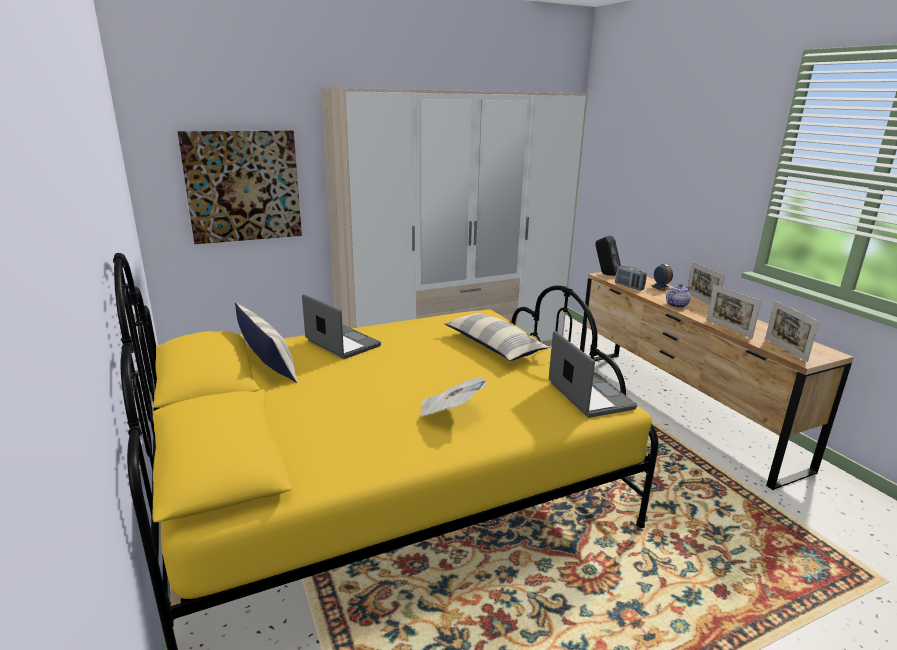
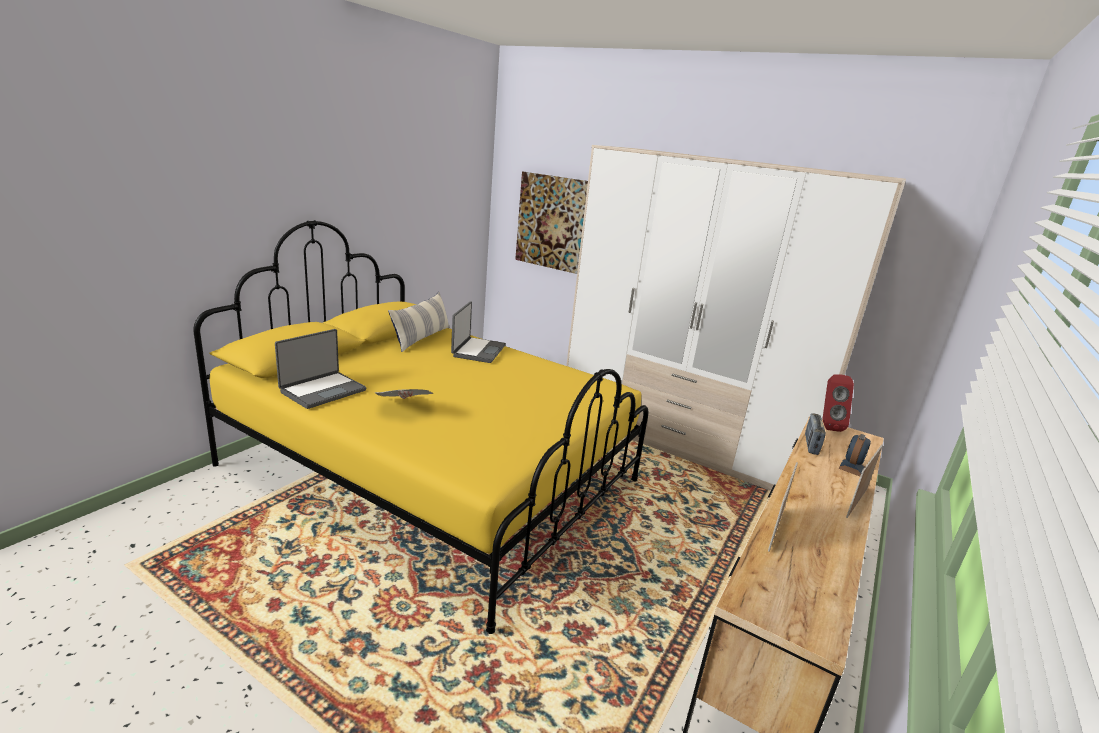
camera: 55 degrees right, 0 degrees up
(493, 346) = (548, 404): pillow -> none
(588, 396) = (494, 463): laptop -> laptop (322, 390)
(605, 274) = (827, 425): black speaker -> red speaker
(676, 305) = (801, 483): teapot -> none
(785, 349) = (767, 584): picture frame -> none

